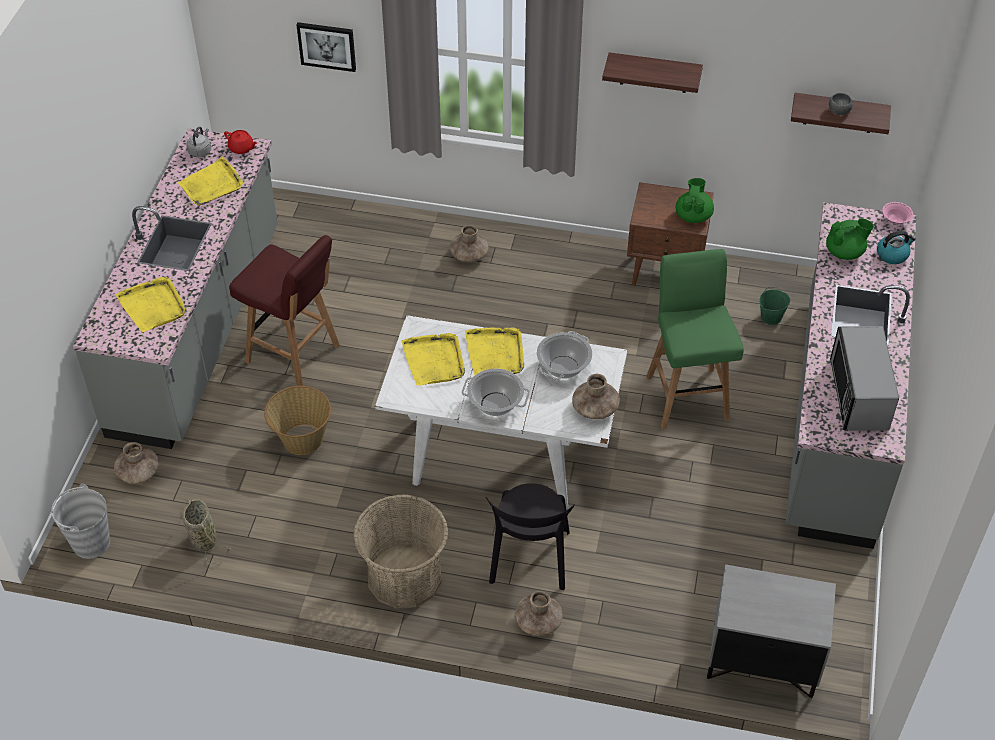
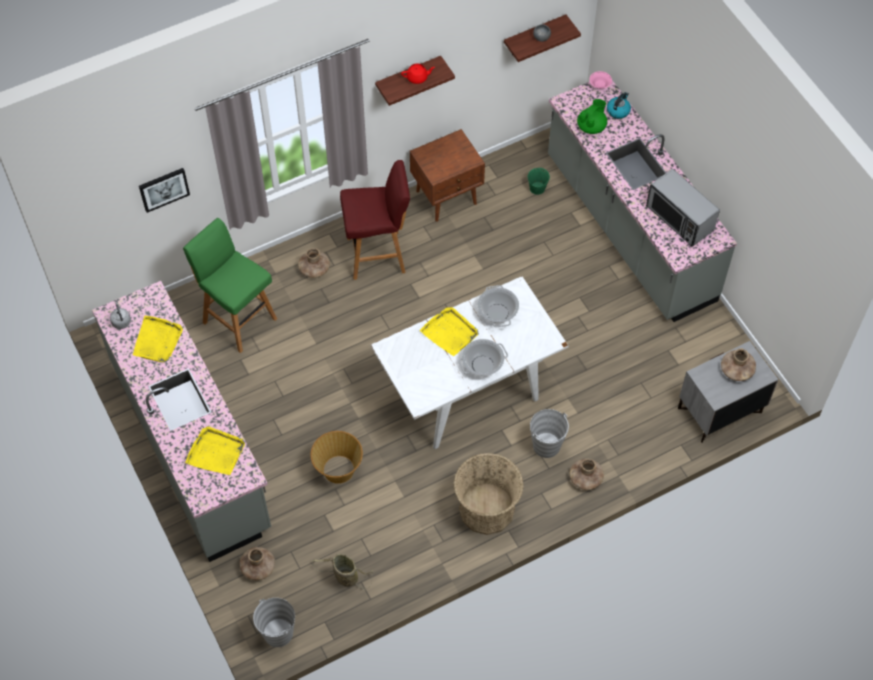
camera: 40 degrees left, 10 degrees up
(241, 148) = (147, 300): red teapot -> red teapot (417, 78)
(294, 355) = (274, 417): red stool -> red stool (378, 255)
(434, 361) = (419, 363): yellow tray -> none
(529, 561) = (546, 446): black chair -> grey bucket
(595, 408) = (540, 327): brown vase -> brown vase (736, 370)
(687, 396) = (537, 276): green stool -> green stool (238, 319)
(693, 216) = (464, 154): green teapot -> none

